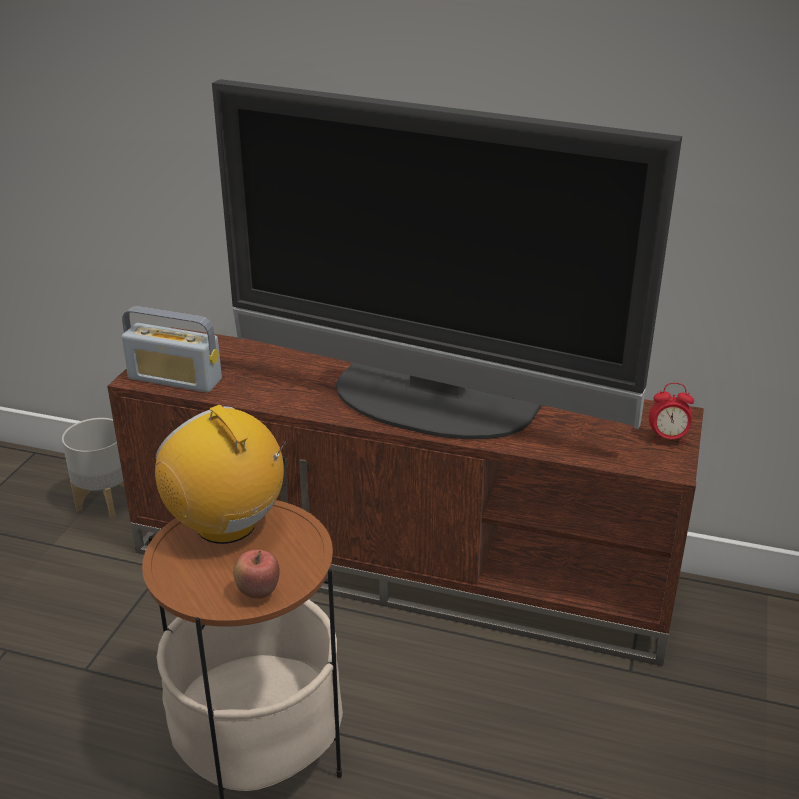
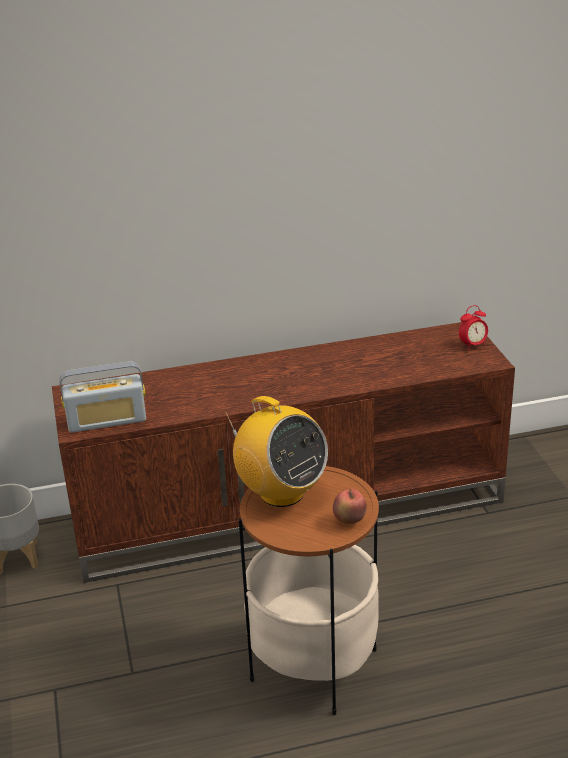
camera: 30 degrees left, 0 degrees up
(227, 525) = (281, 493): radio -> radio turned 150 degrees counterclockwise
(428, 405) = (308, 376): television -> none

